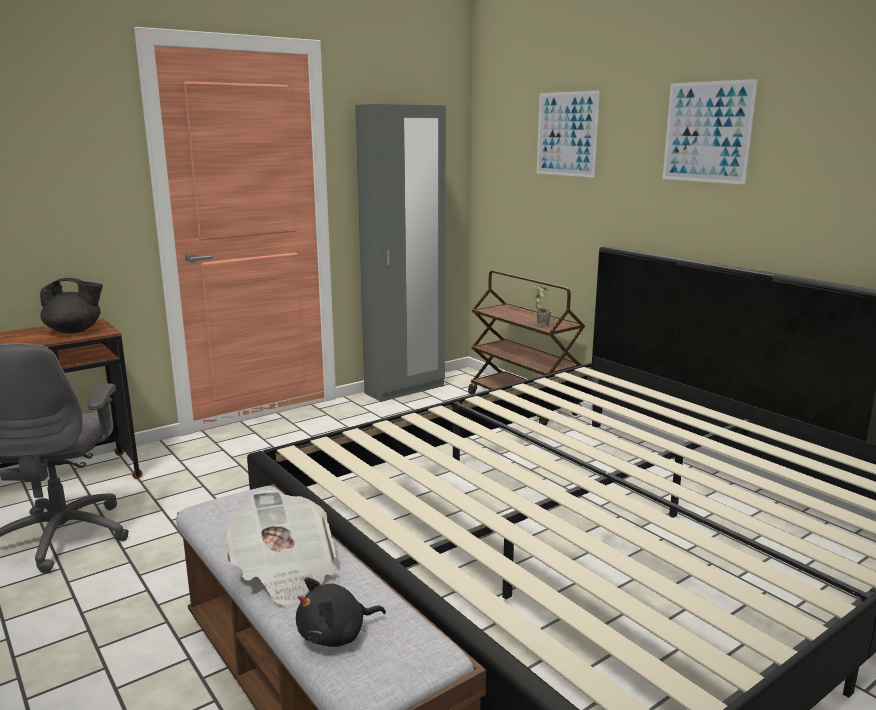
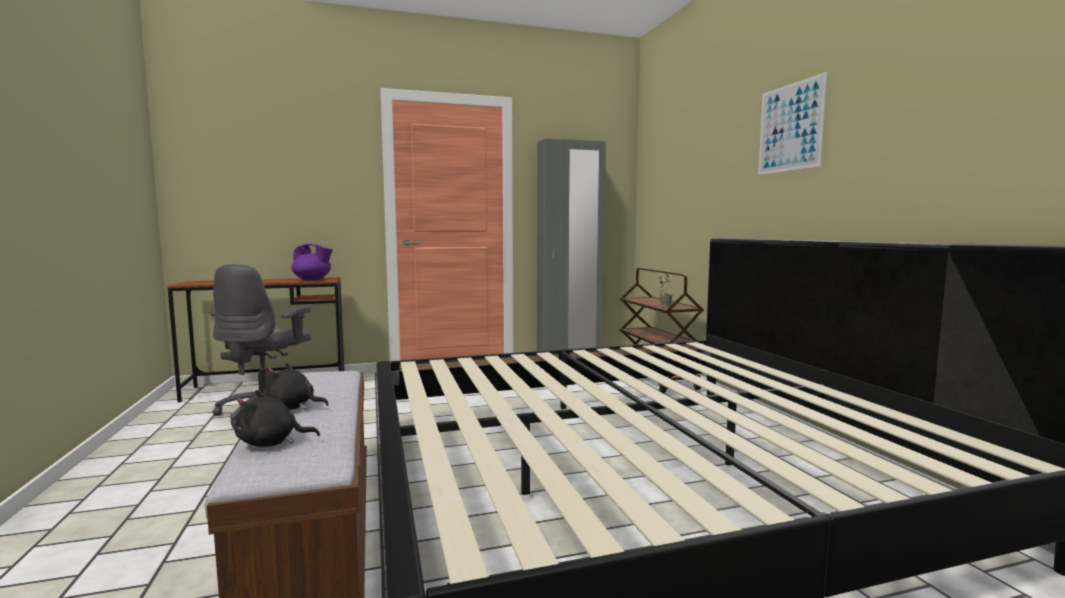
camera: 20 degrees right, 10 degrees down
(75, 331) = (313, 280): black teapot -> purple teapot
(284, 571) = (292, 407): newspaper -> black plush toy
(566, 134) = (693, 153): picture -> none

